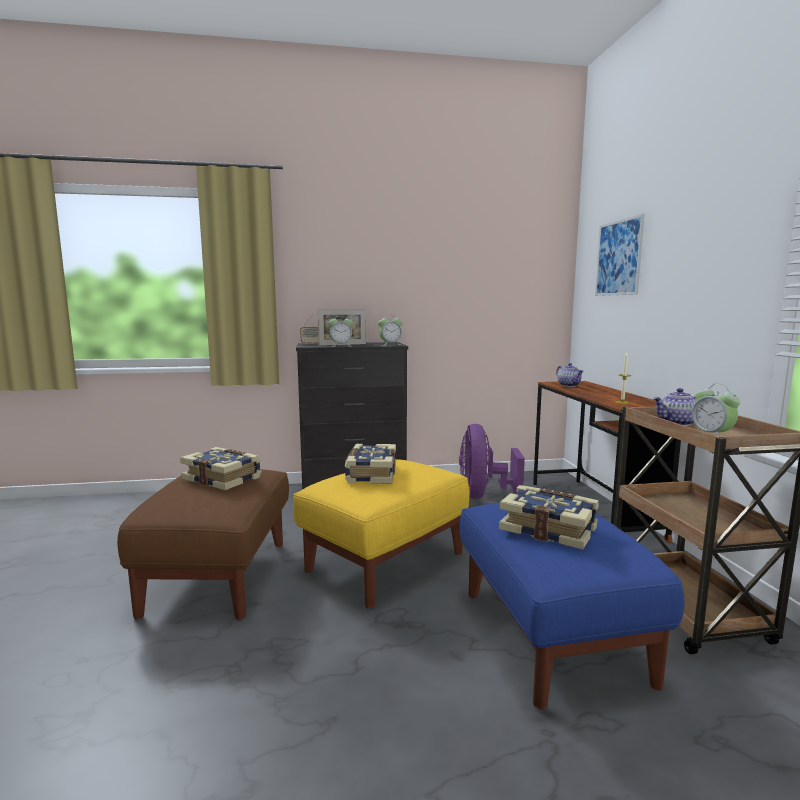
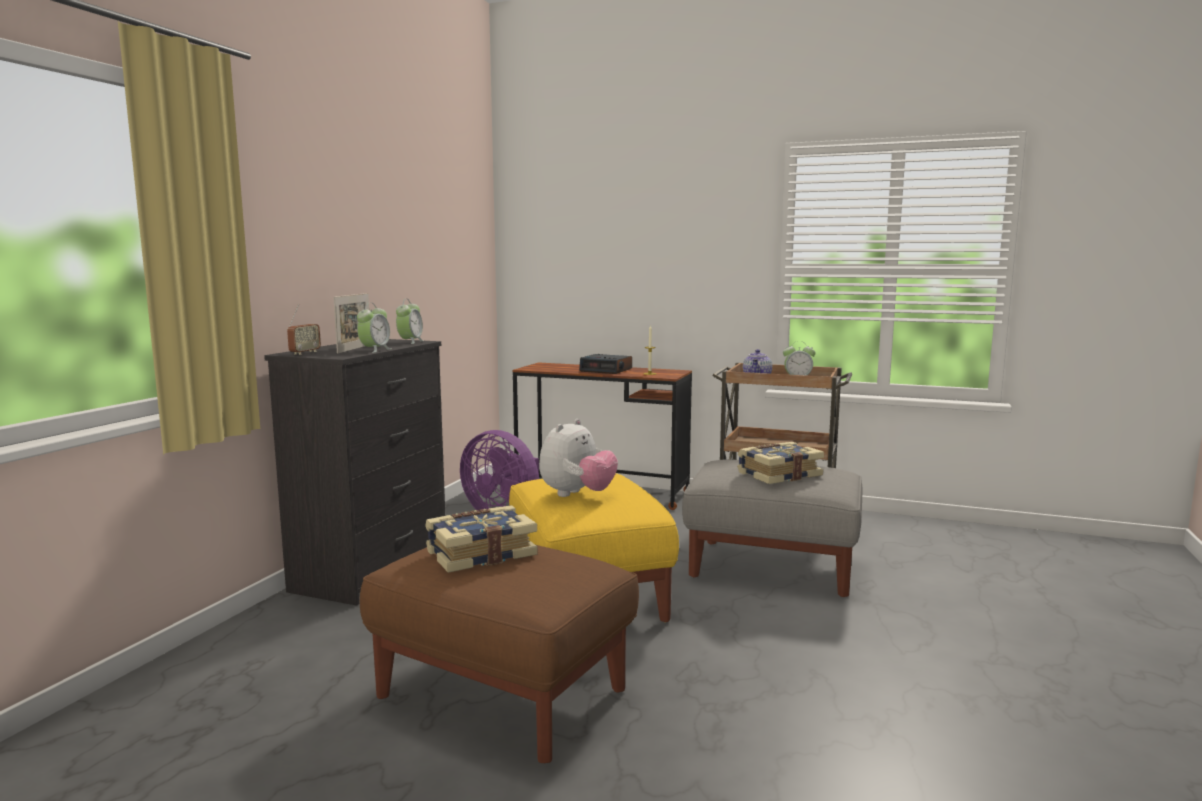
camera: 60 degrees left, 0 degrees up
(370, 474) = (577, 494): book -> plush toy
(550, 635) = (770, 568): blue ottoman -> grey ottoman
(569, 385) = (552, 368): teapot -> none
(602, 393) = (606, 370): none -> alarm clock
(618, 258) = (577, 229): picture -> none

